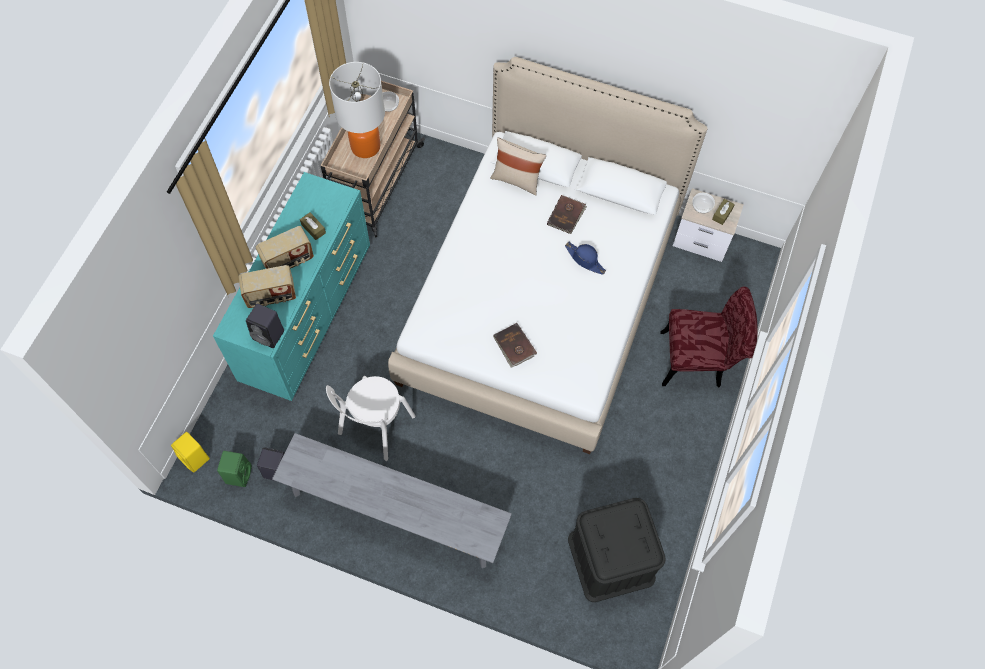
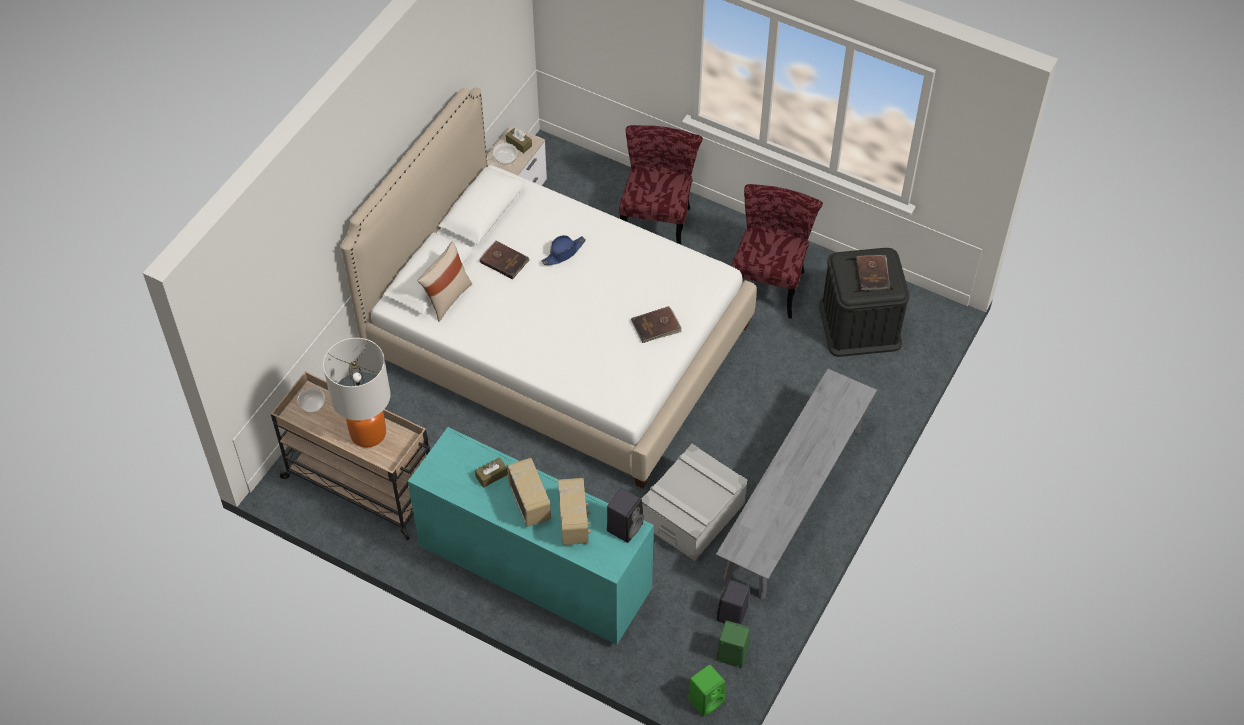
camera: 80 degrees left, 10 degrees down
(195, 459) = (707, 699): yellow speaker -> green speaker
(374, 427) = (692, 514): white chair -> grey storage box
(621, 542) = (873, 274): none -> brown book
(647, 468) = (769, 280): none -> red chair

